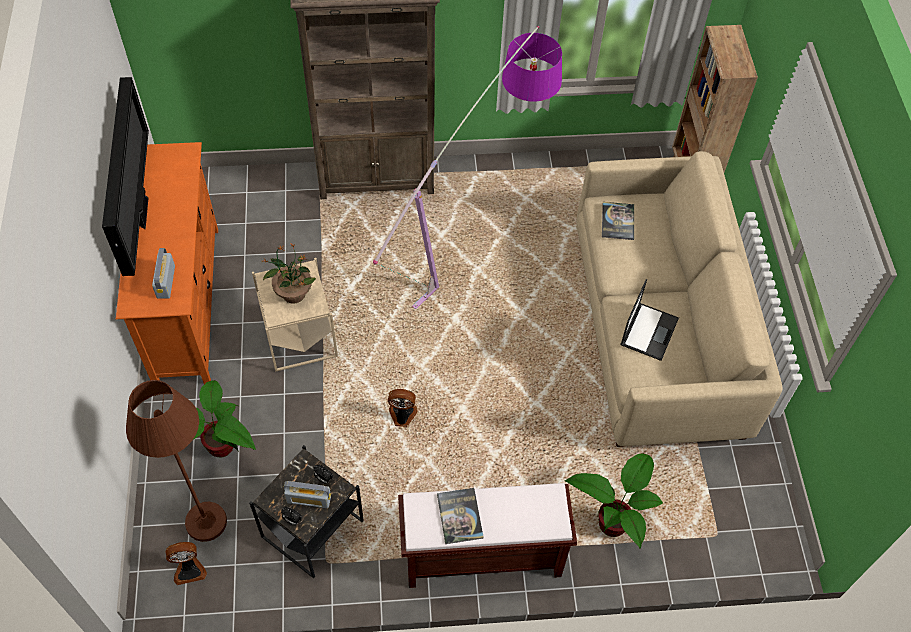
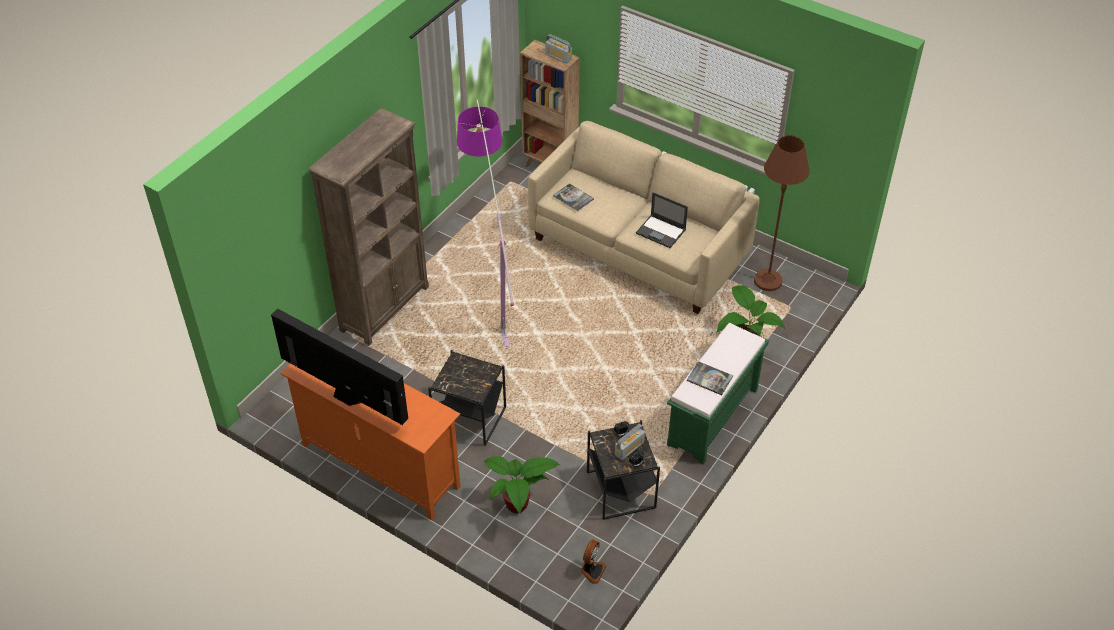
camera: 50 degrees left, 10 degrees down
(166, 282) = (421, 412): radio -> radio (558, 57)
(206, 522) = (565, 544): brown floor lamp -> brown floor lamp (768, 281)
(293, 293) = (468, 375): potted plant -> none
(300, 335) = (469, 418): beige side table -> black side table
(402, 416) = (582, 400): fan -> none
(481, 556) = (712, 418): brown bench -> green bench
(649, 331) = (661, 231): laptop -> laptop turned 150 degrees clockwise

